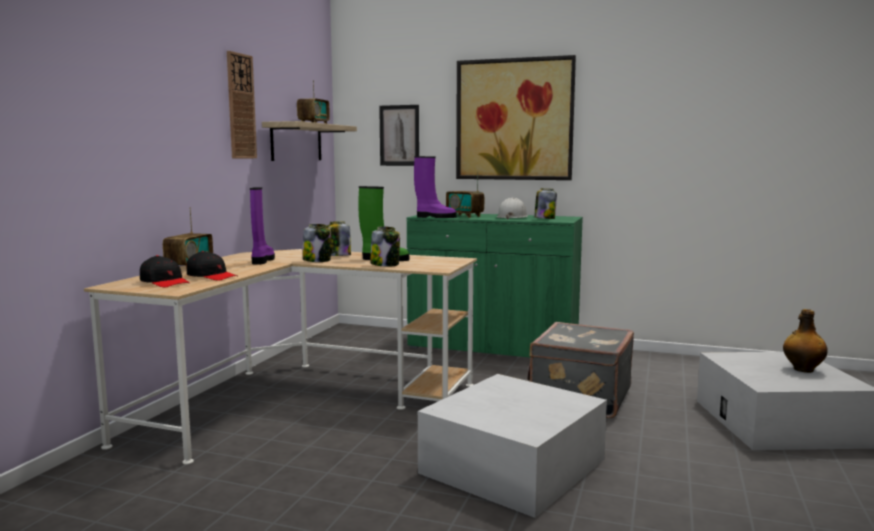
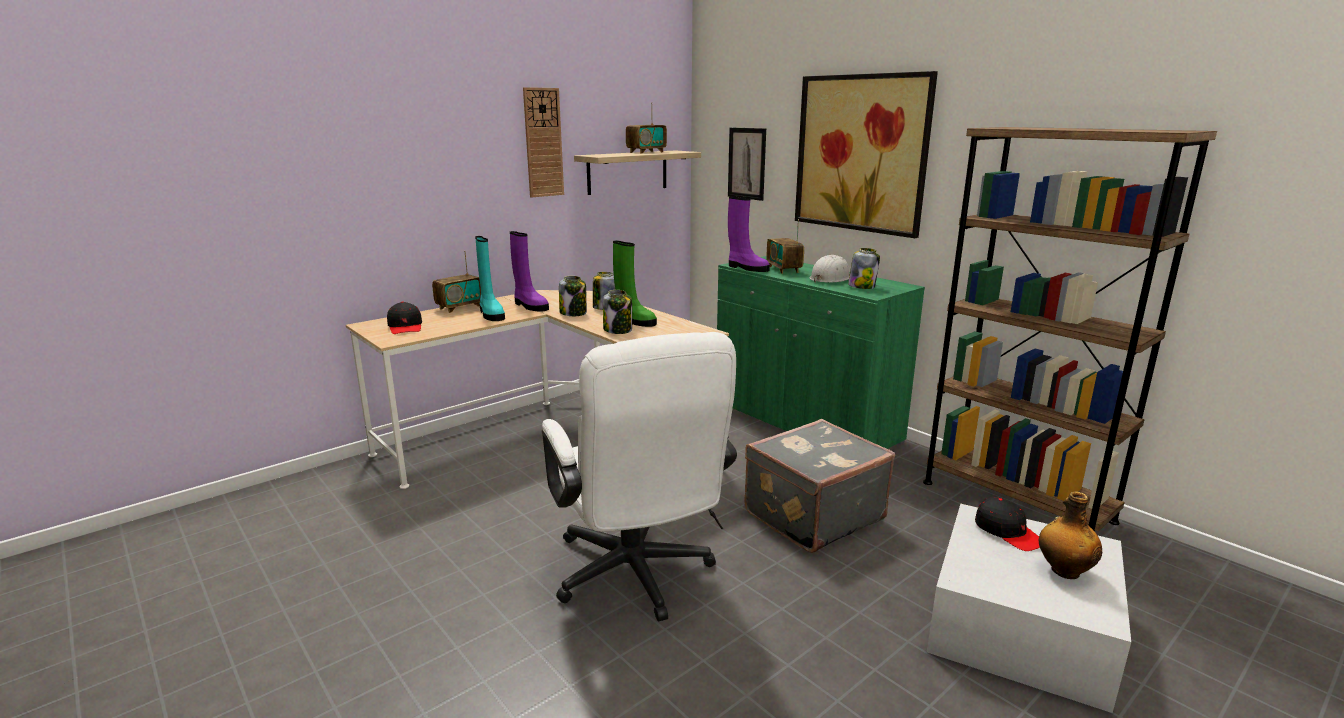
camera: 30 degrees right, 10 degrees up
(212, 276) = (451, 324): black cap -> black cap (1008, 532)
(237, 268) = (491, 314): none -> turquoise boot
(262, 261) = (530, 306): purple boot -> purple boot turned 105 degrees clockwise
(513, 466) = (636, 578): white storage box -> white office chair
(686, 363) = (1016, 501): none -> brown bookcase

